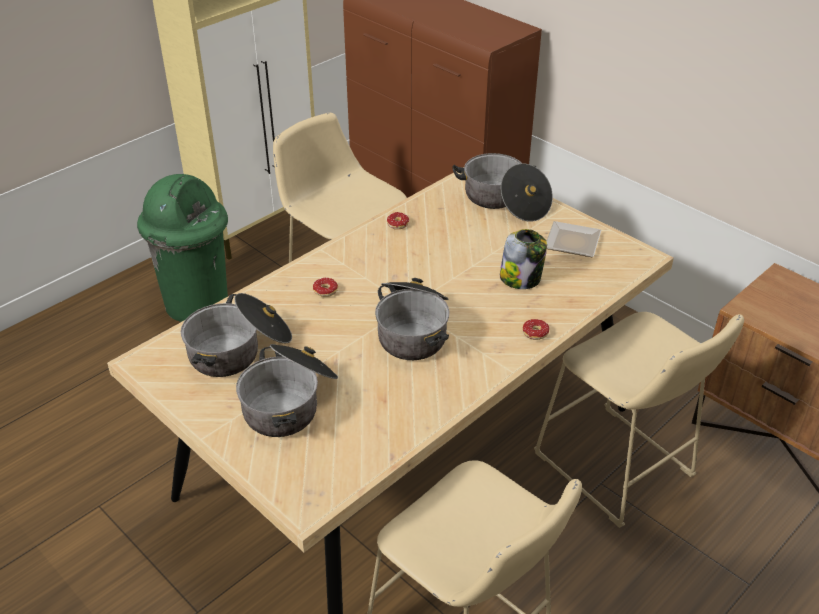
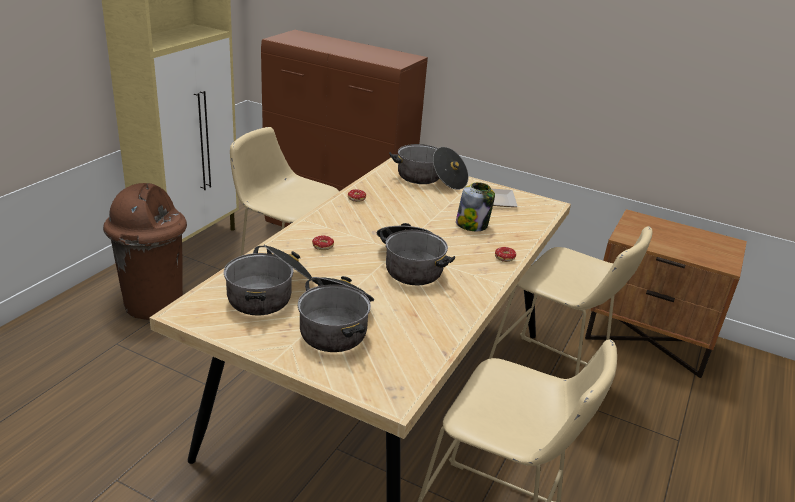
camera: 20 degrees left, 10 degrees down
(198, 303) = (154, 303): green trash can -> brown trash can

